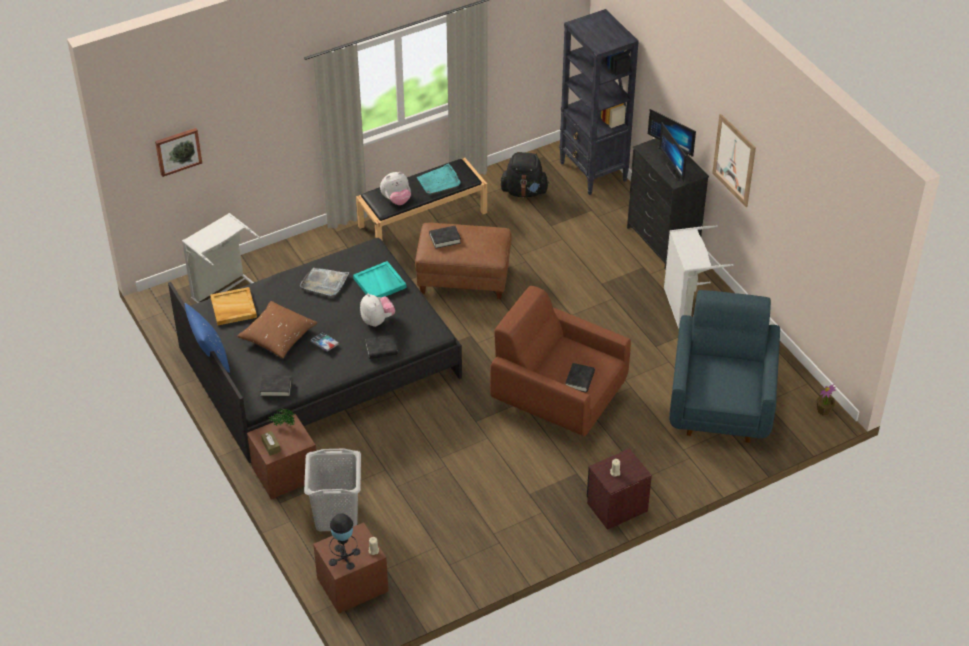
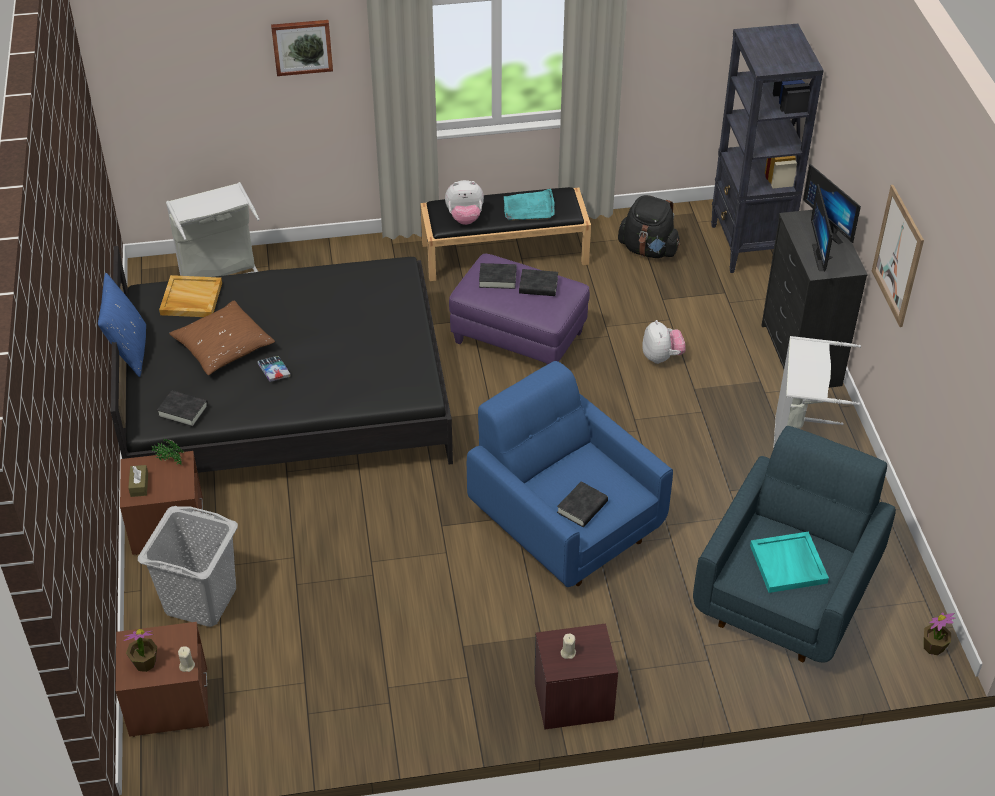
camera: 20 degrees right, 0 degrees up
(178, 151) = (177, 84): picture -> picture (302, 46)
(324, 283) = (317, 296): grey tray -> none
(344, 557) = (145, 663): black table lamp -> potted plant
(377, 320) = (356, 359): plush toy -> plush toy (661, 357)
(380, 283) = (385, 313): turquoise tray -> turquoise tray (789, 564)
(381, 349) = (340, 397): black book -> black book (538, 286)
(464, 278) = (520, 338): brown ottoman -> purple ottoman
(558, 397) = (565, 524): brown armchair -> blue armchair

